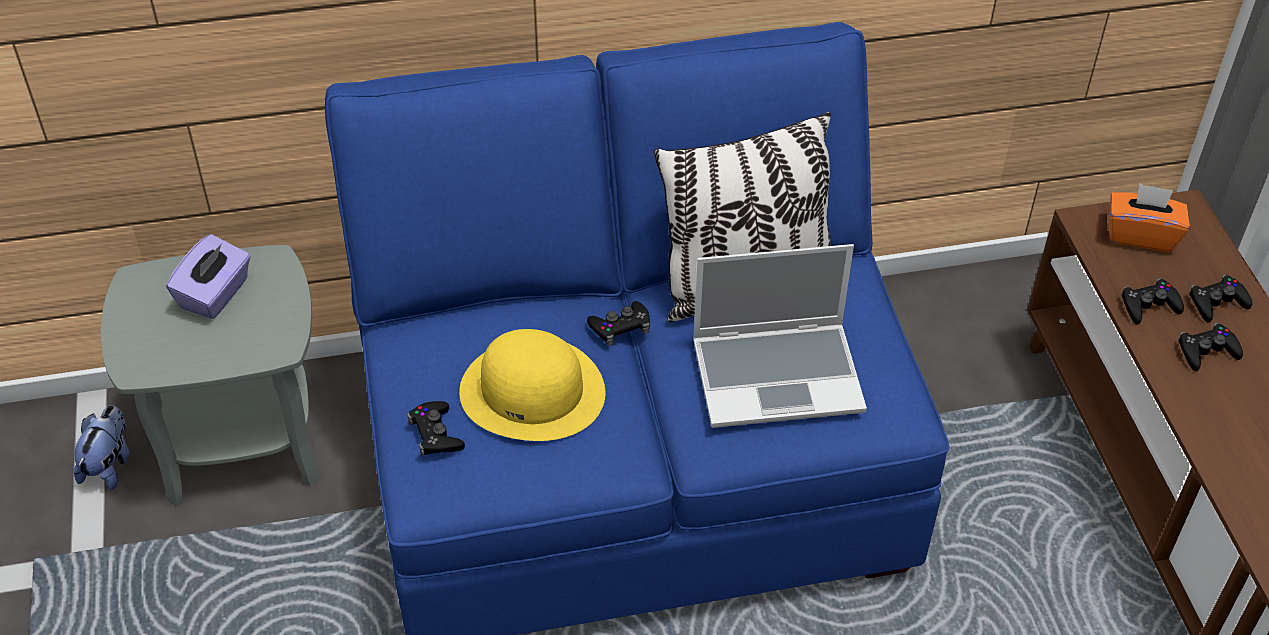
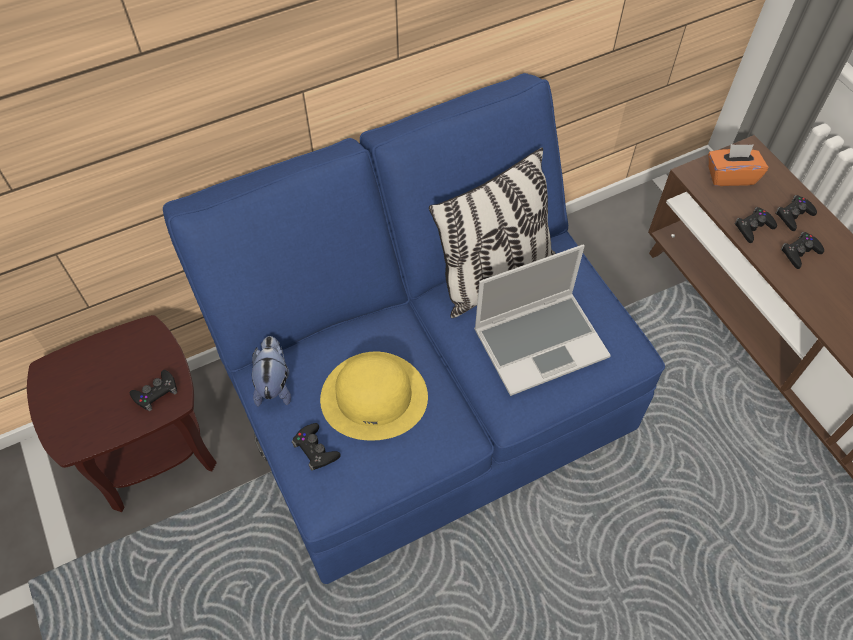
camera: 15 degrees left, 10 degrees up
(109, 465) = (61, 492): plush toy -> plush toy (274, 384)
(215, 294) = (111, 368): purple tissue box -> none
(242, 439) = (152, 448): grey side table -> brown side table
(620, 327) = (419, 329): black game controller -> black game controller (156, 392)

